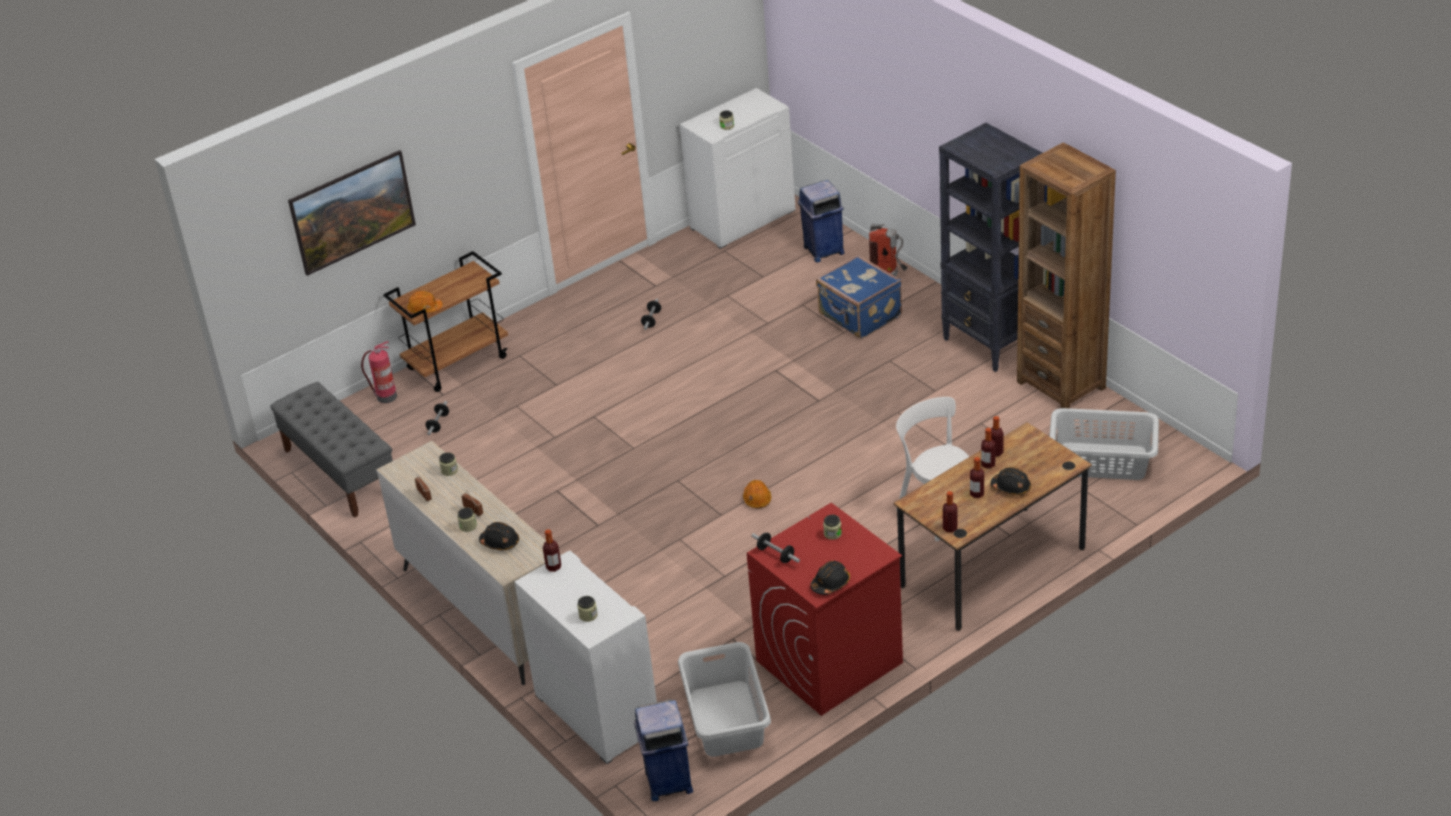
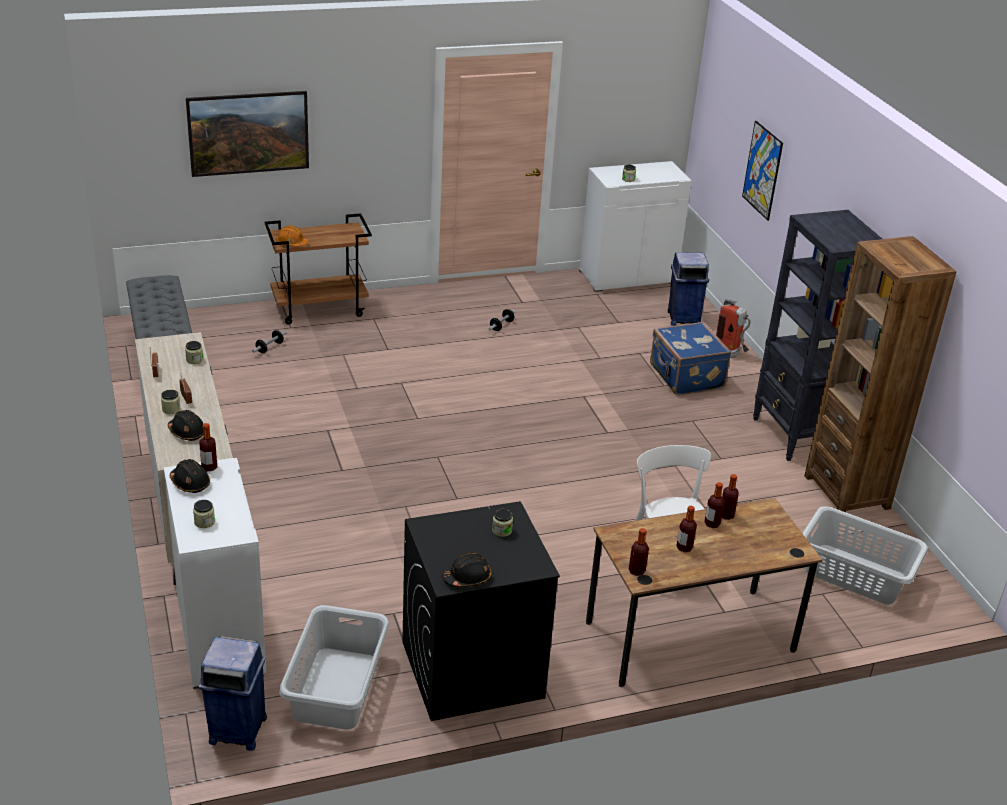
camera: 15 degrees right, 5 degrees down
(386, 397) = (243, 315): fire extinguisher -> none
(757, 499) = (498, 496): orange hard hat -> none
(776, 554) = (432, 530): dumbbell -> none
(828, 662) = (471, 670): red washing machine -> black washing machine
(873, 88) = (762, 170): none -> picture
(1011, 487) = (724, 553): black hard hat -> black hard hat (190, 483)

